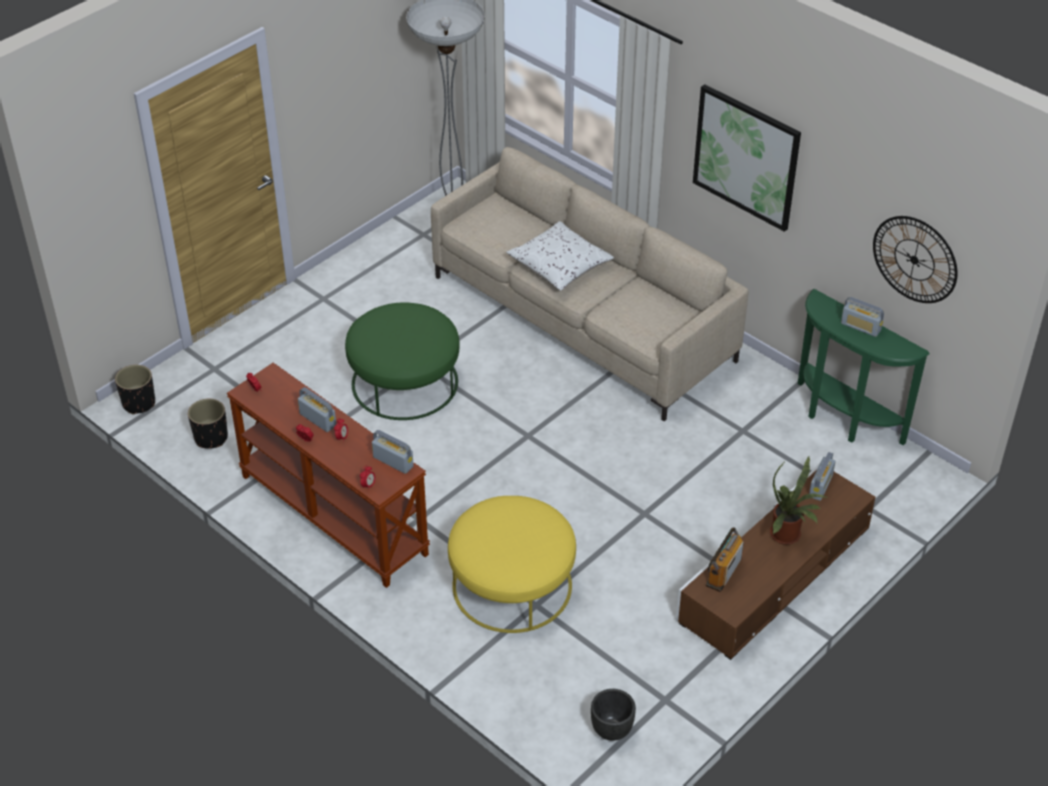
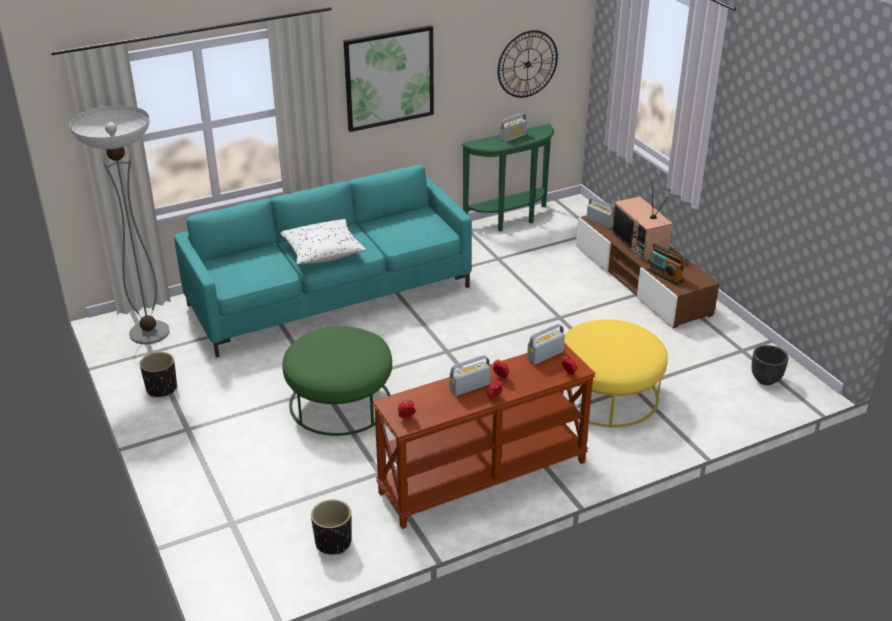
camera: 70 degrees left, 10 degrees down
(139, 403) = (244, 591): black planter -> black planter (161, 388)
(582, 319) = (330, 296): beige sofa -> turquoise sofa
(788, 536) = (641, 244): potted plant -> television

